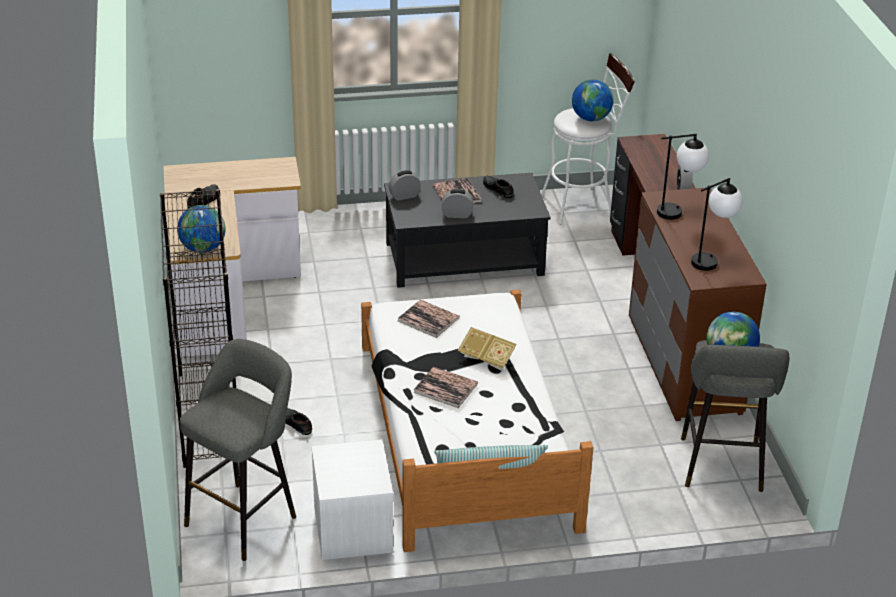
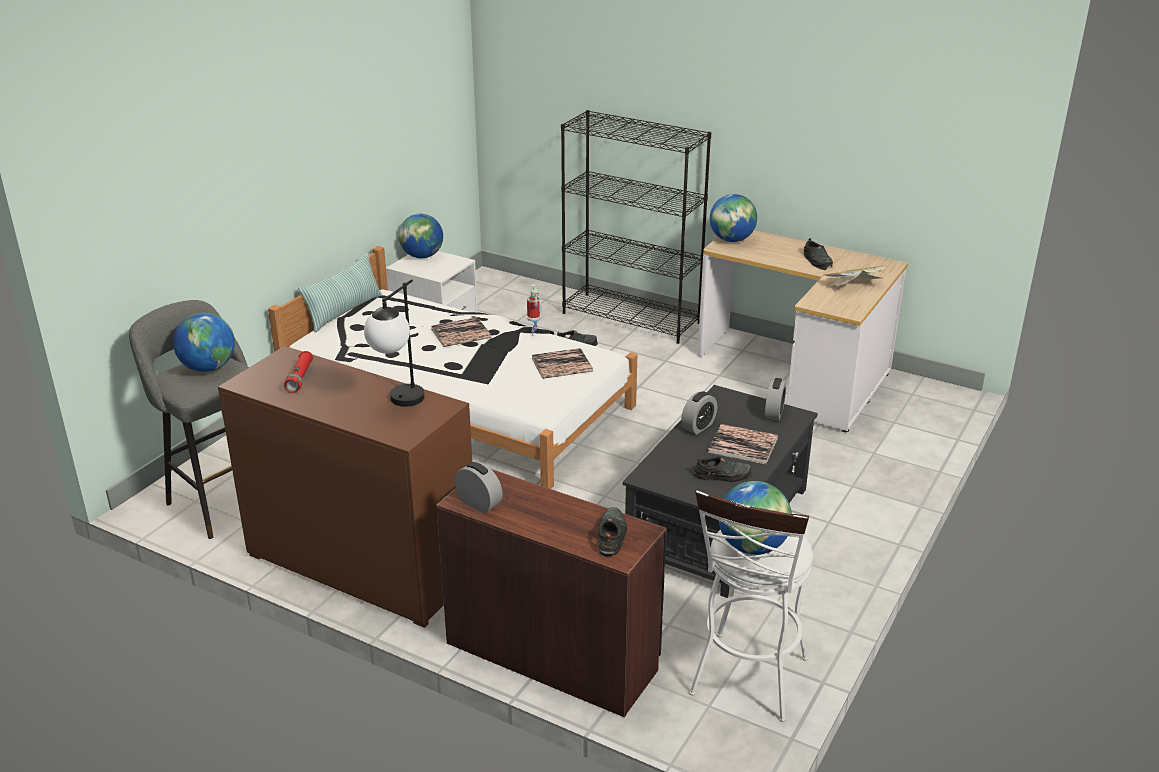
camera: 130 degrees right, 5 degrees down
(245, 517) = (505, 297): grey stool -> none
(341, 484) = (422, 256): none -> globe
(398, 353) = (534, 333): none -> toy robot
(487, 359) = (468, 367): book -> book (854, 286)
(646, 147) = (611, 535): none -> black shoe
(712, 259) = (300, 378): table lamp -> red flashlight

